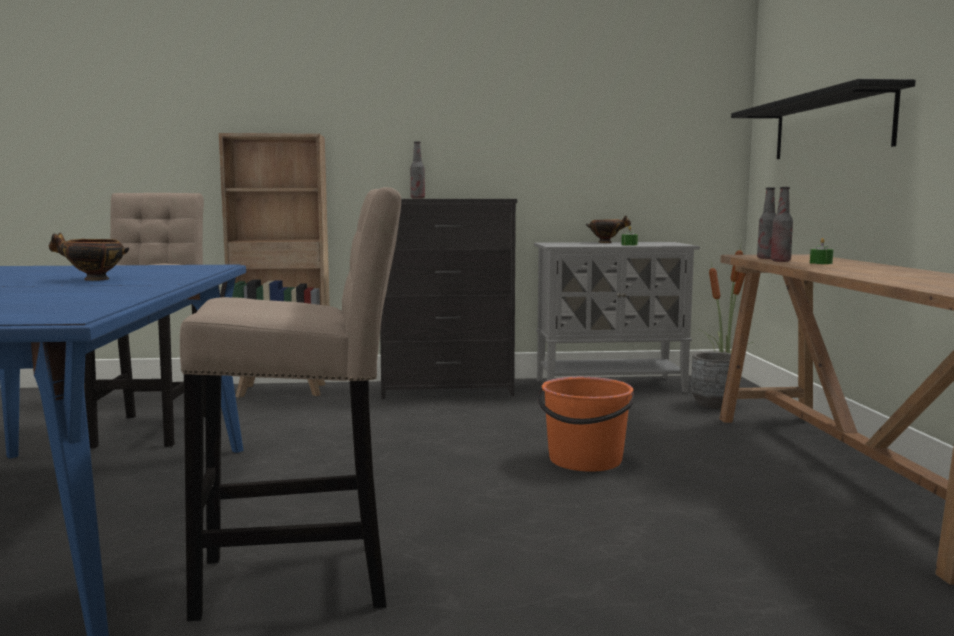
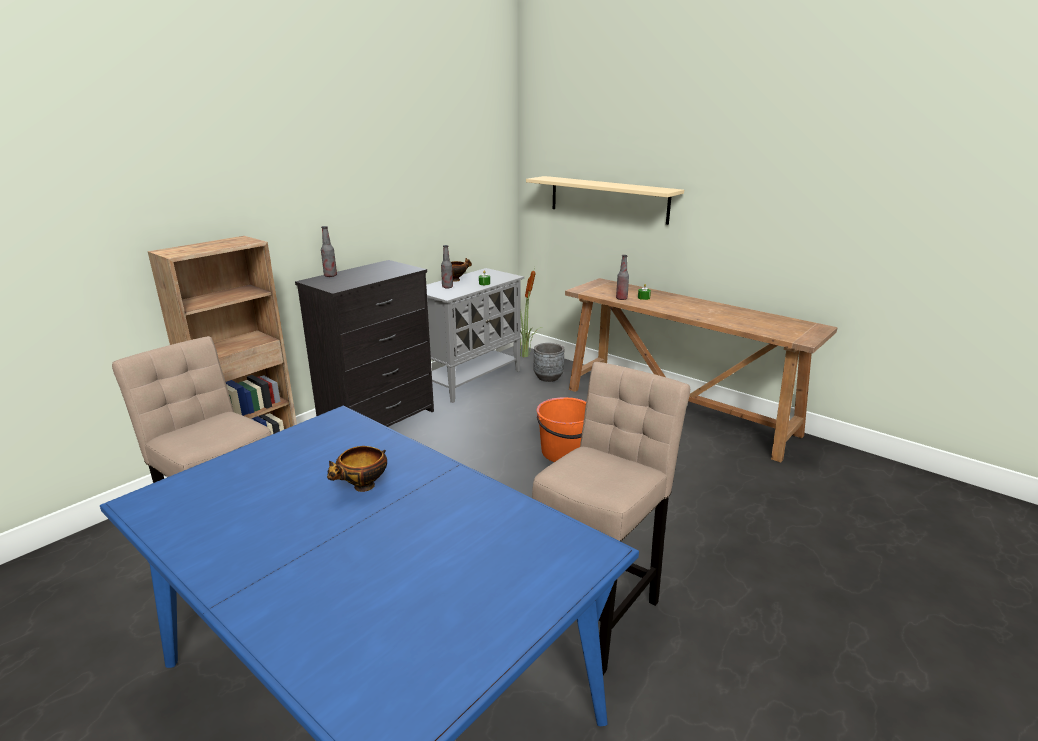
camera: 45 degrees left, 15 degrees up
(766, 258) = (603, 294): bottle -> bottle (447, 287)
(830, 126) = (608, 199): black shelf -> beige shelf

